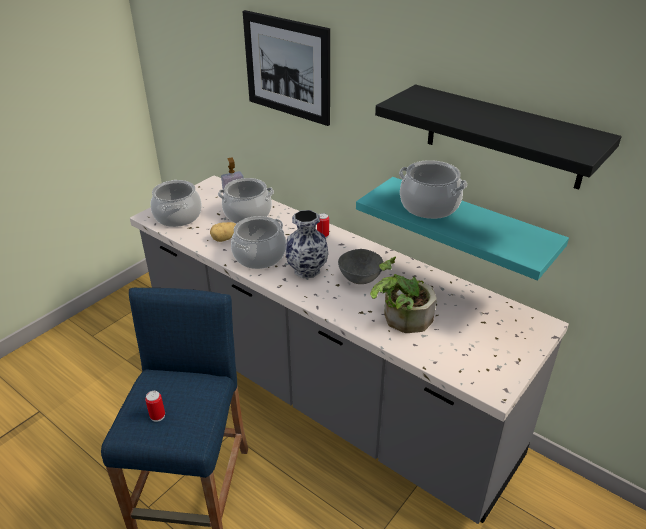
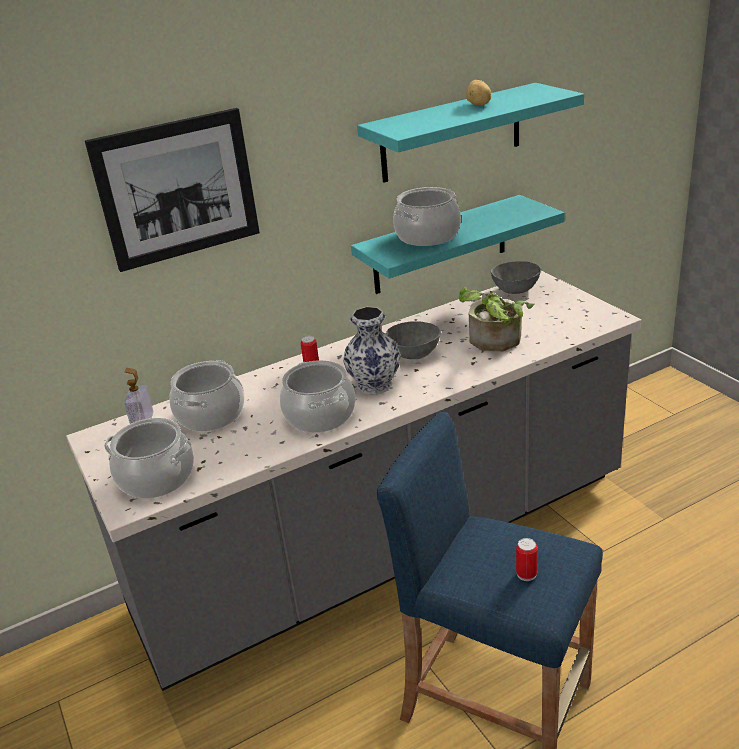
camera: 65 degrees left, 5 degrees down
(224, 239) = (257, 439): potato -> potato (479, 104)
(504, 136) = (451, 133): black shelf -> turquoise shelf
(509, 313) = (516, 290): none -> grey bowl

